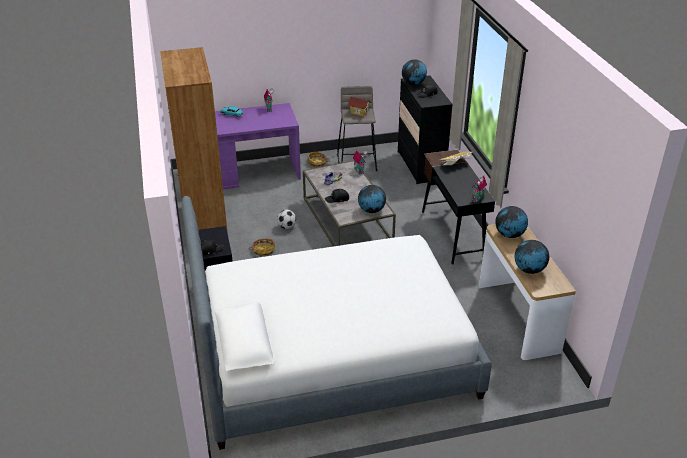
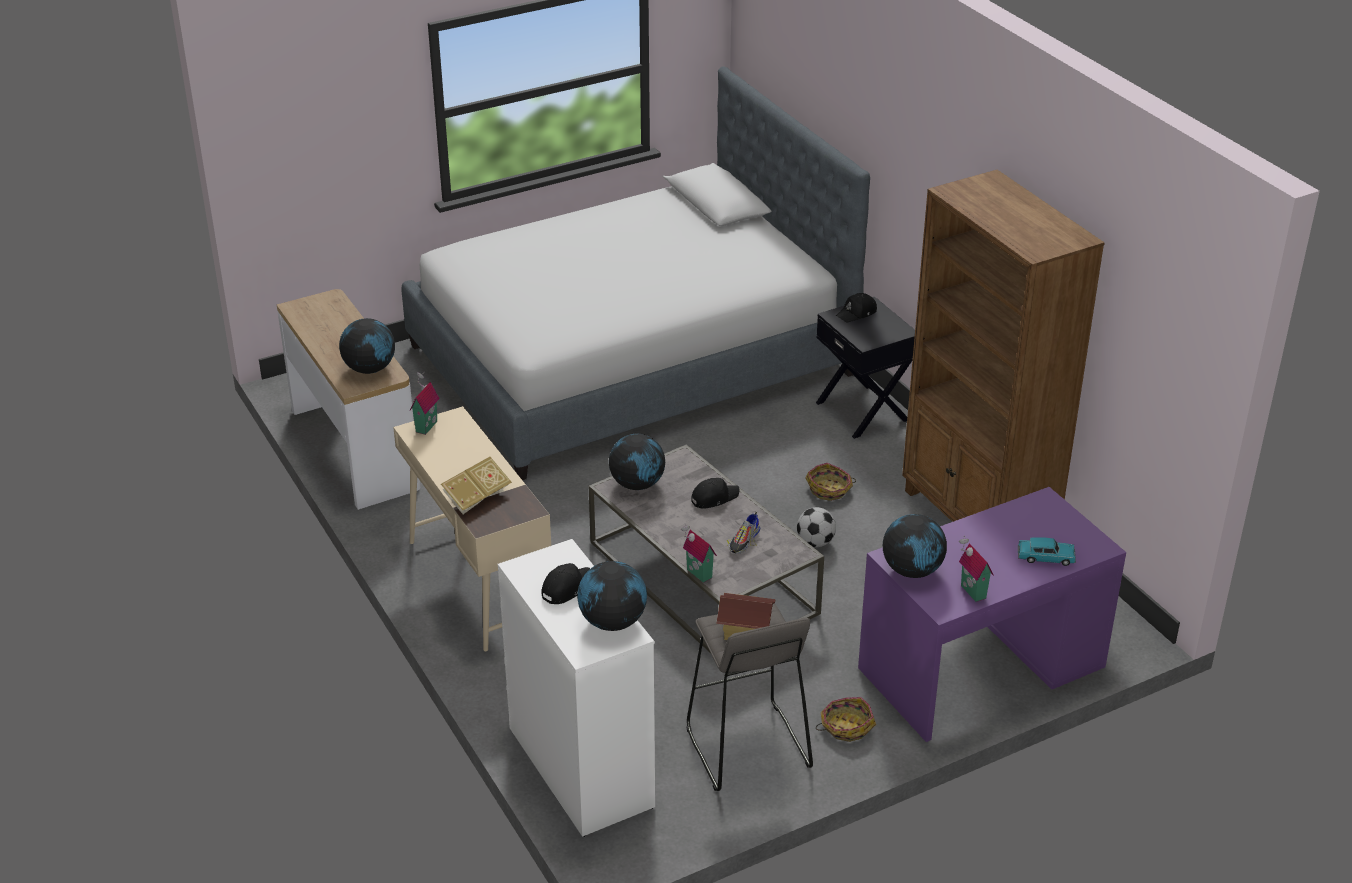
camera: 165 degrees right, 0 degrees up
(420, 166) = (581, 767): black dresser -> white dresser
(452, 234) = (477, 583): black desk -> beige desk
(529, 270) = (342, 321): globe -> globe (912, 570)

